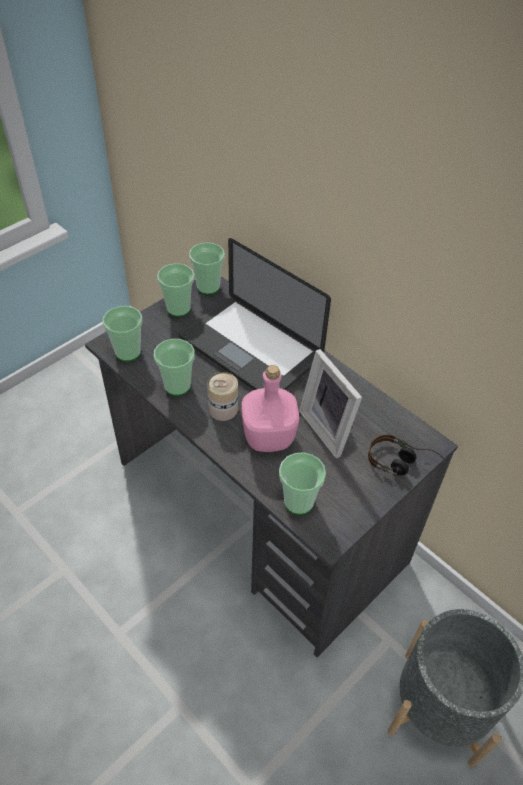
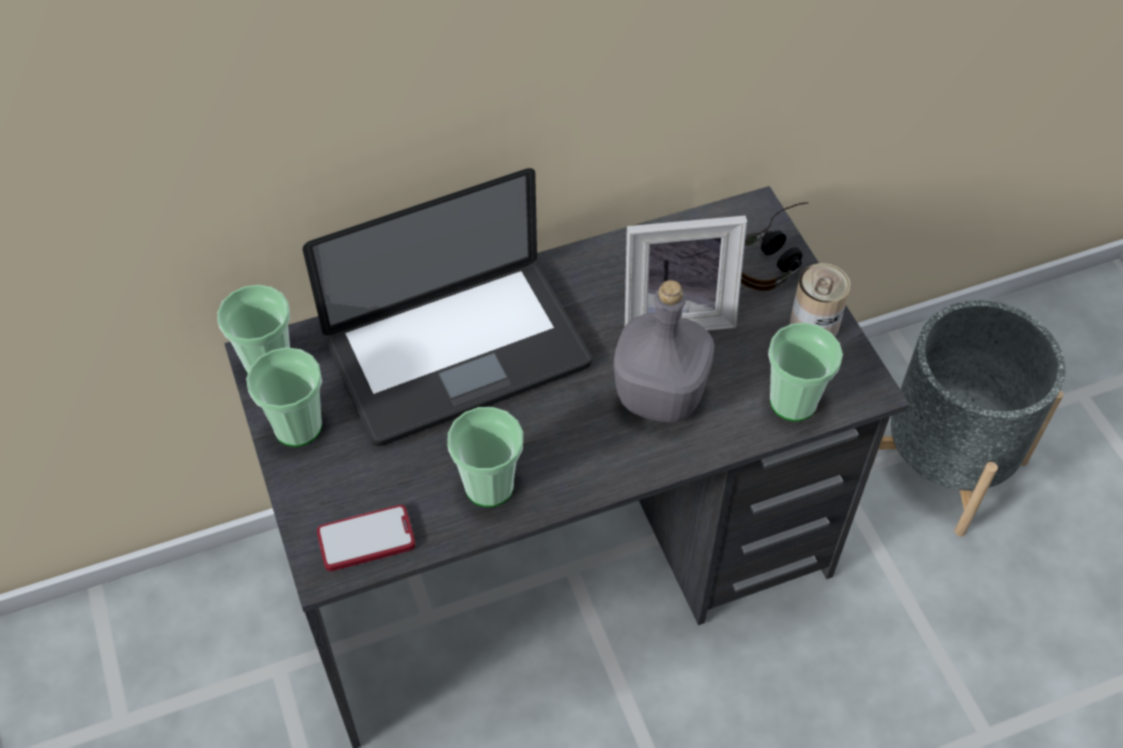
camera: 65 degrees left, 5 degrees up
(128, 352) = (366, 539): cup -> phone
(223, 409) = (574, 437): can -> can (814, 324)
(269, 438) = (661, 396): pink bottle -> grey bottle

